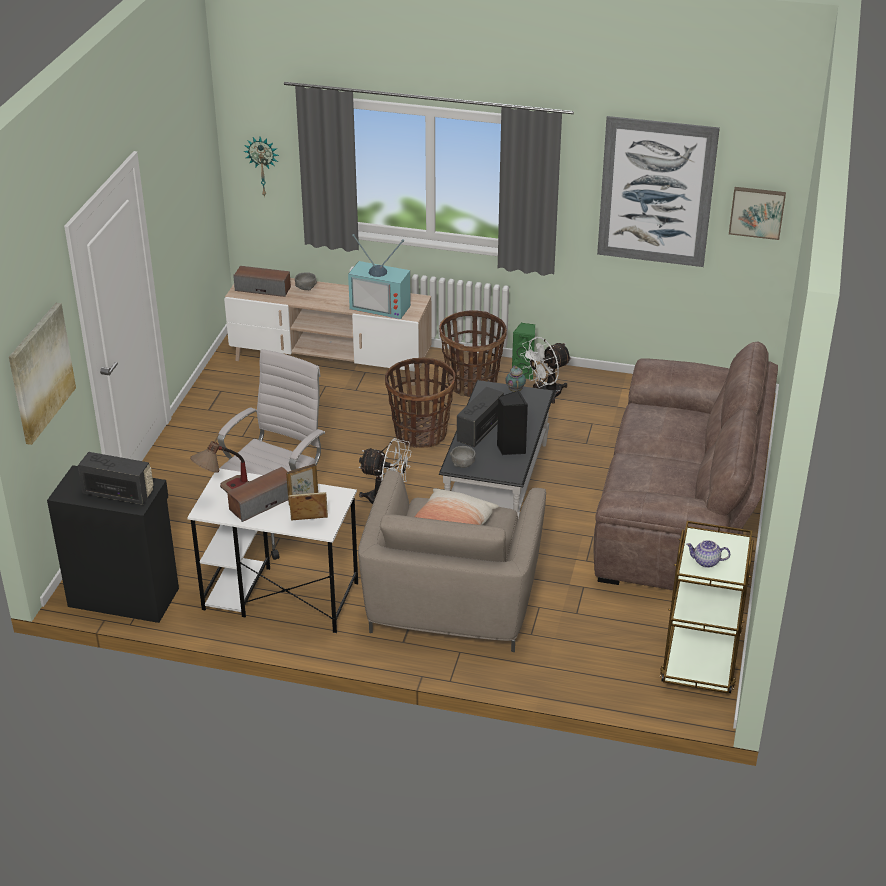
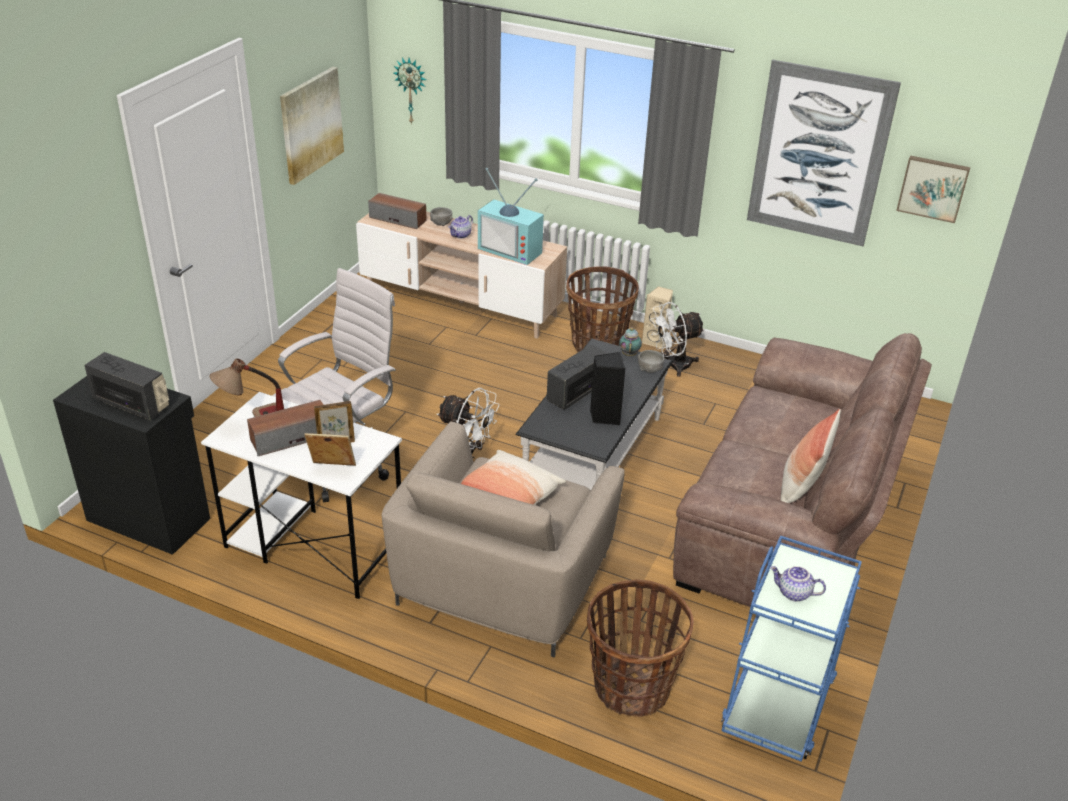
camera: 10 degrees right, 0 degrees up
(40, 372) = (65, 256): picture -> picture (311, 124)
(329, 297) = (461, 235): none -> teapot
(420, 433) = (527, 388): basket -> basket (631, 686)
(463, 464) = (545, 427): grey bowl -> grey bowl (649, 369)
(524, 373) = (656, 341): green speaker -> beige speaker
(689, 483) = (801, 487): none -> pillow
(700, 656) = (778, 702): brown cart -> blue cart

